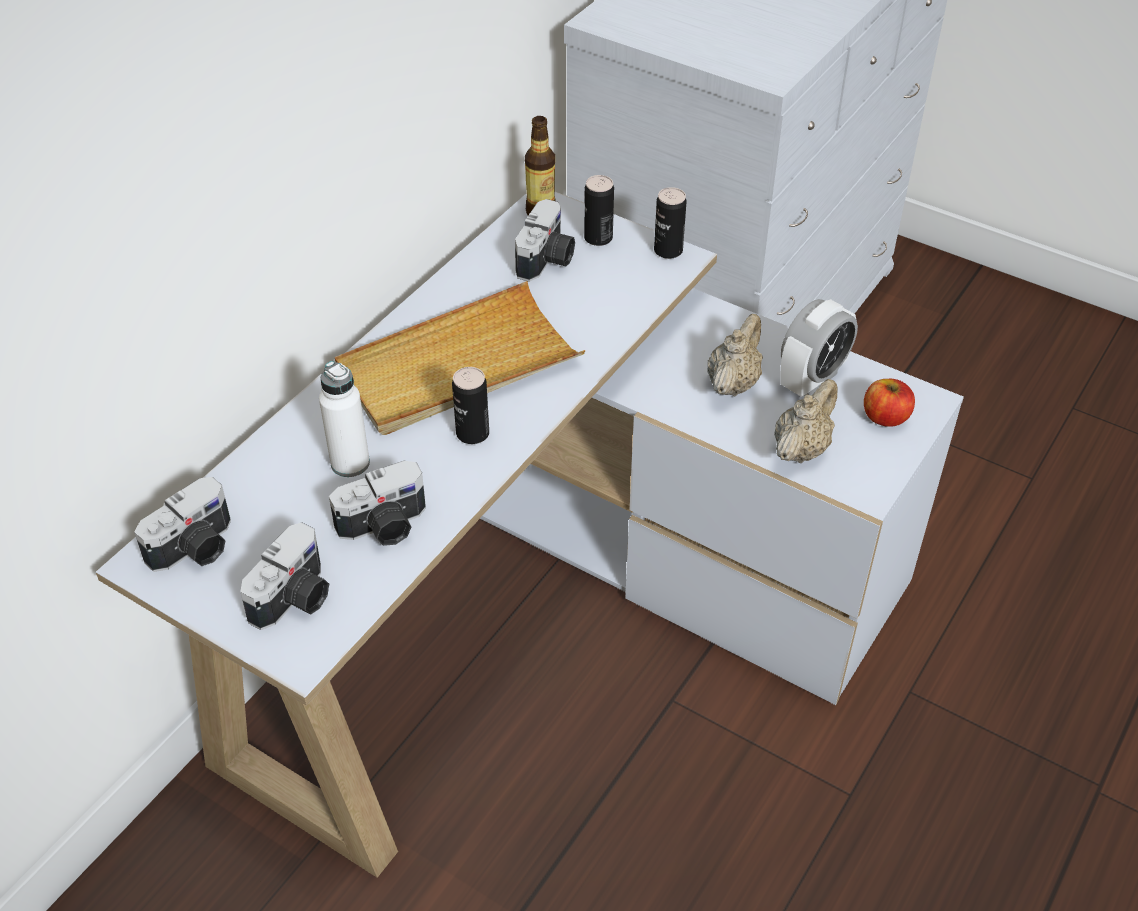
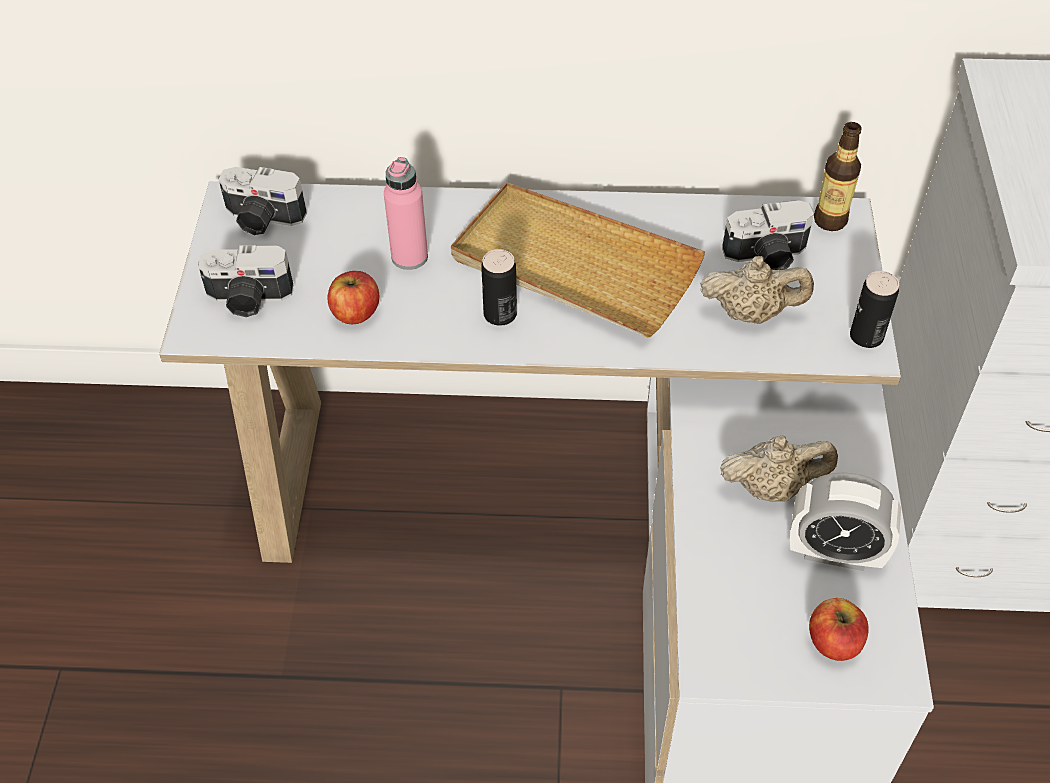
camera: 60 degrees right, 5 degrees up
(350, 463) = (409, 257): white bottle -> pink bottle
(385, 527) = (355, 312): camera -> apple
(598, 238) = (833, 277): can -> none
(801, 449) = (725, 584): beige teapot -> beige teapot (751, 313)

